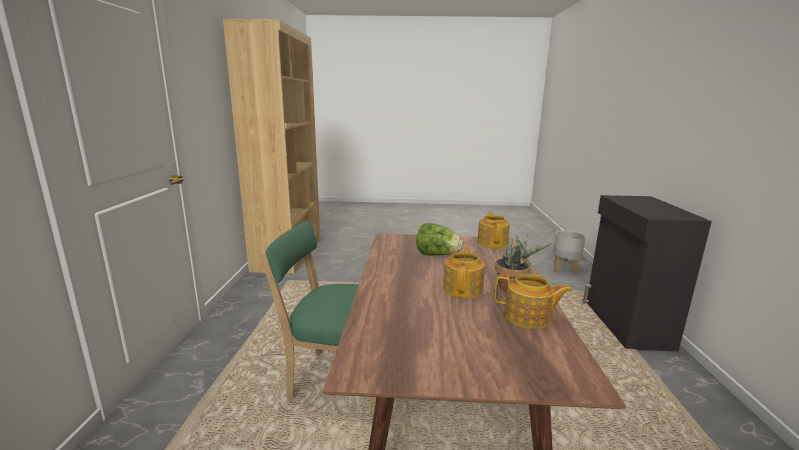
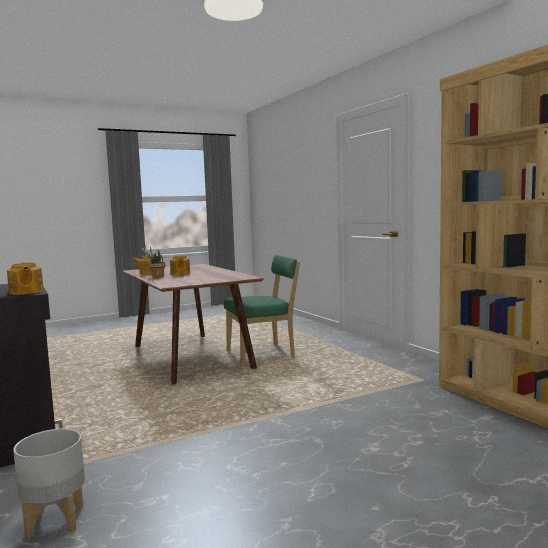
camera: 150 degrees right, 10 degrees down
(437, 255) = (206, 277): lettuce -> none
(492, 243) = (175, 284): teapot -> teapot (26, 292)

